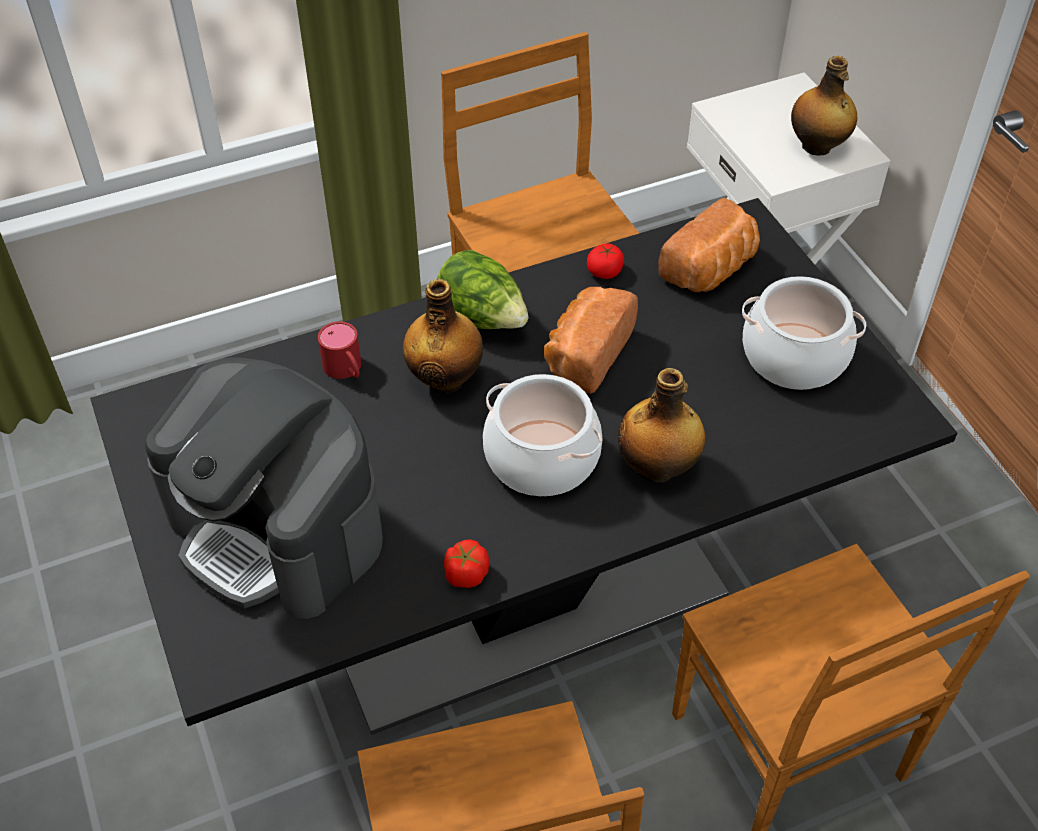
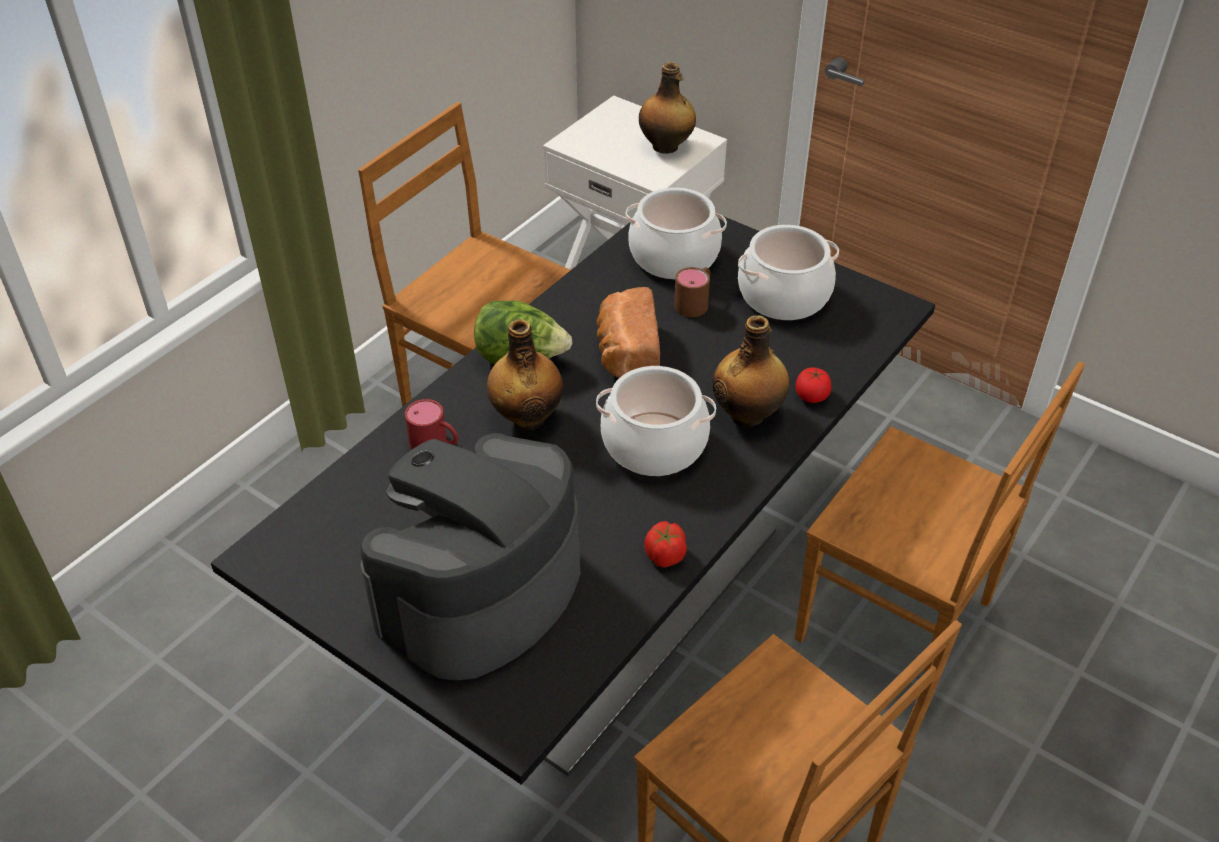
camera: 30 degrees left, 5 degrees down
(277, 529) = (479, 592): coffee machine -> coffee machine turned 120 degrees clockwise
(605, 271) = (591, 287): tomato -> tomato (812, 395)
(696, 326) = (695, 302): none -> brown mug
(711, 270) = (673, 257): bread -> cooking pot

